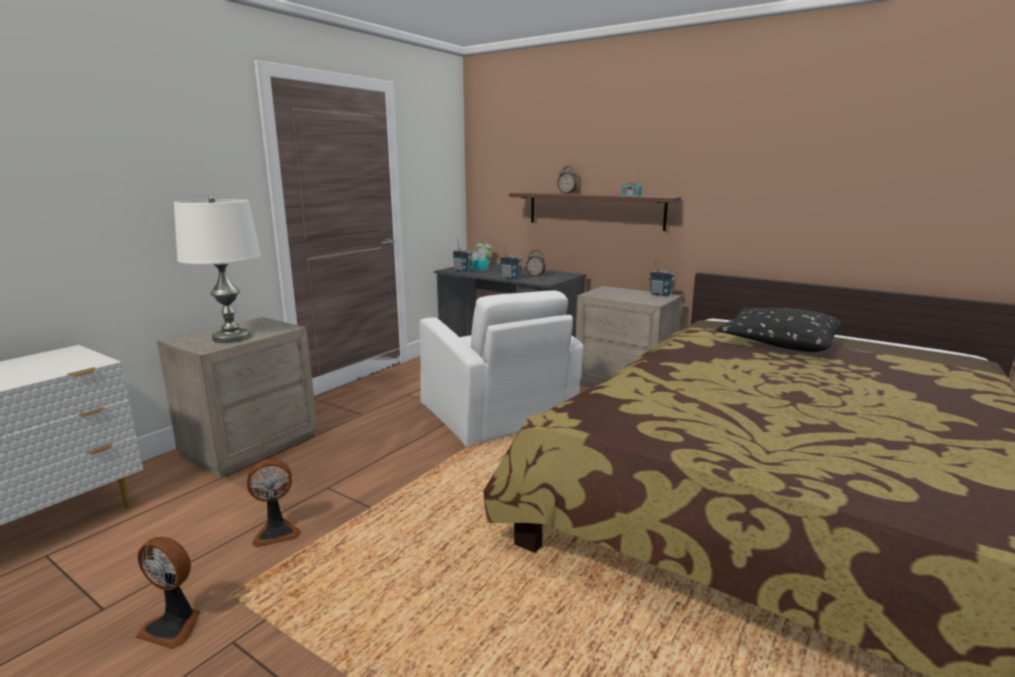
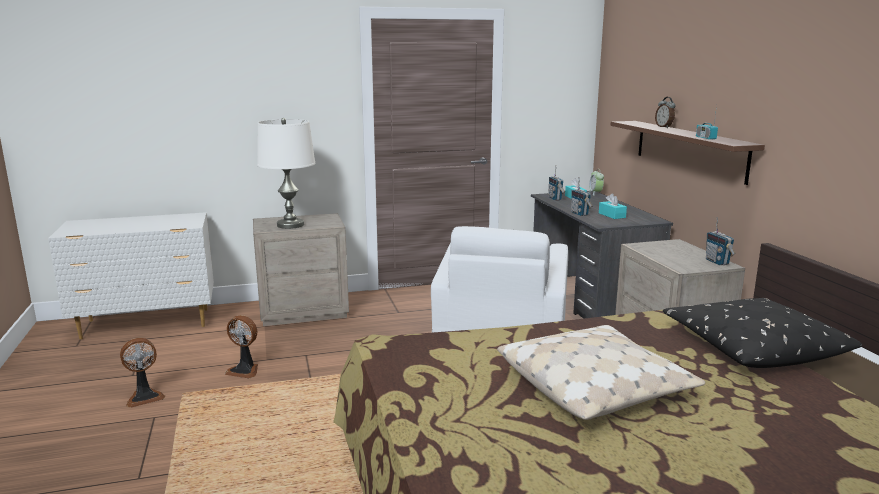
camera: 40 degrees right, 0 degrees up
(174, 626) = (144, 397): fan -> fan turned 90 degrees counterclockwise
(535, 276) = (612, 215): alarm clock -> turquoise tissue box
(776, 394) = (594, 387): none -> beige pillow

